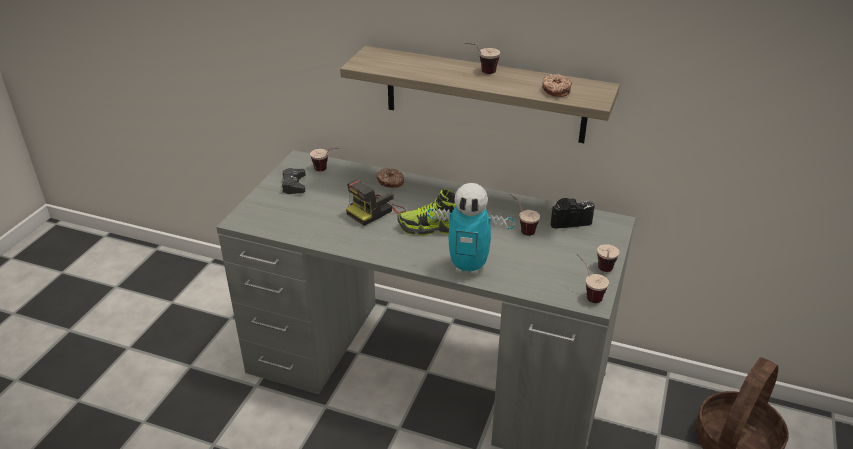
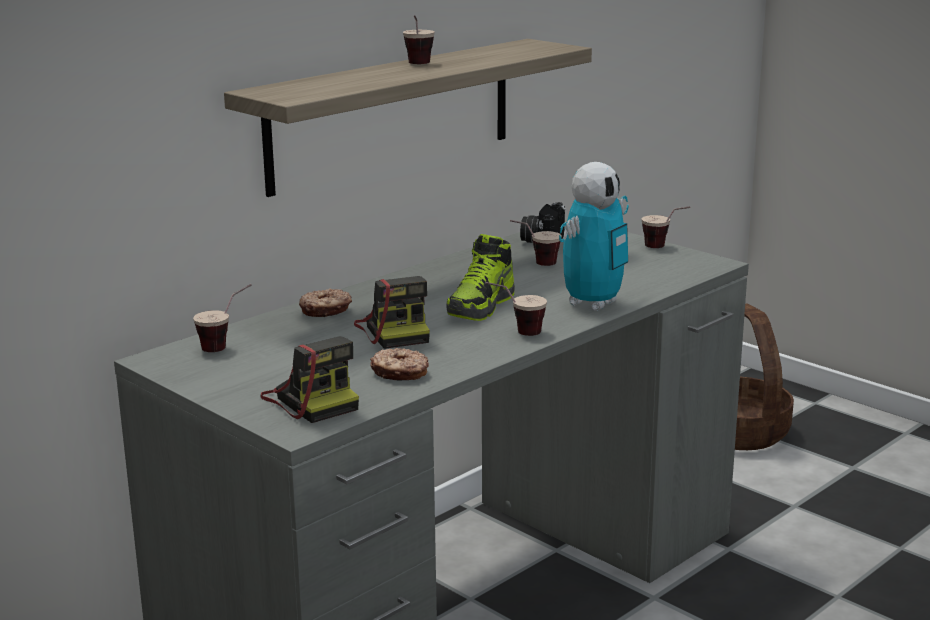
camera: 65 degrees left, 15 degrees down
(273, 214) = (312, 400): none -> camera
(294, 185) = (239, 374): black game controller -> none
(555, 90) = (514, 52): donut -> donut (400, 373)
(587, 293) = (696, 262): cup -> cup (515, 333)

